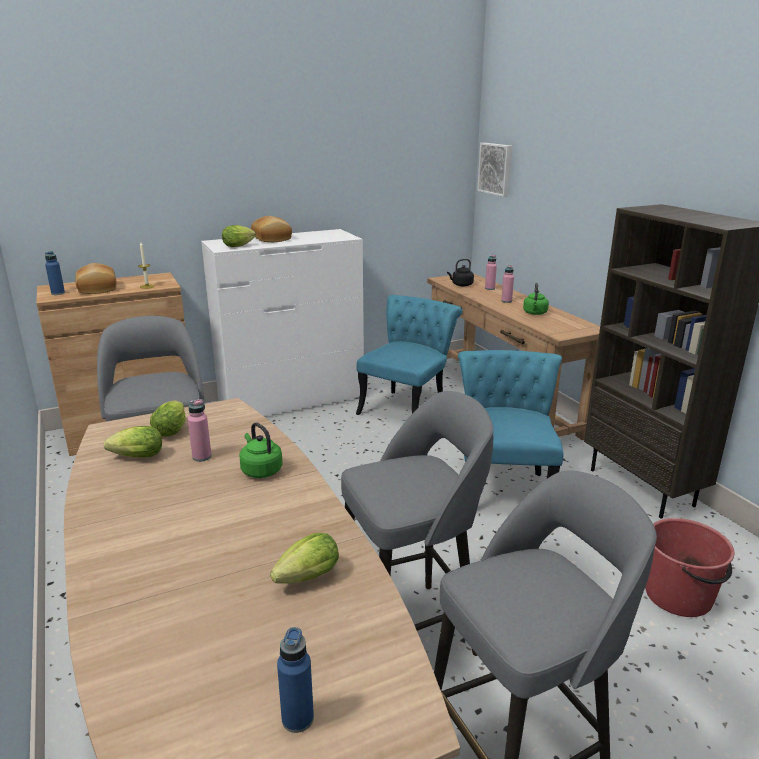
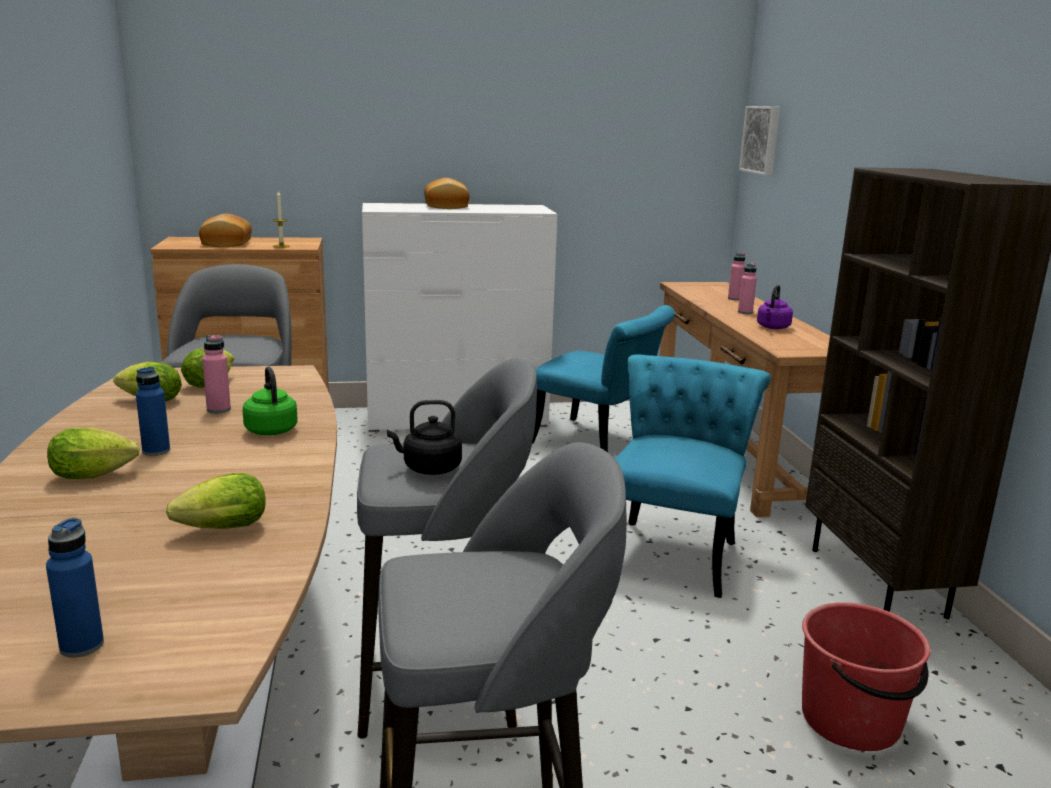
camera: 15 degrees right, 5 degrees down
(58, 293) = (181, 243): blue bottle -> blue bottle (156, 451)
(240, 246) = (399, 209): lettuce -> lettuce (97, 475)
(407, 406) = (599, 443): turquoise chair -> turquoise chair turned 75 degrees clockwise
(461, 285) = (698, 292): black kettle -> black kettle (429, 468)
(535, 313) = (772, 327): green kettle -> purple kettle

